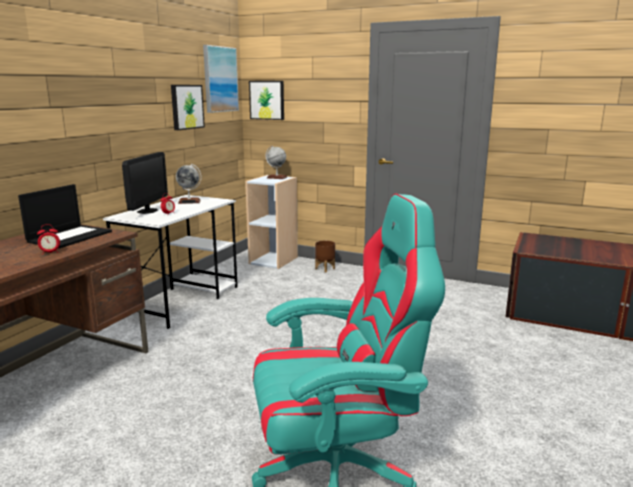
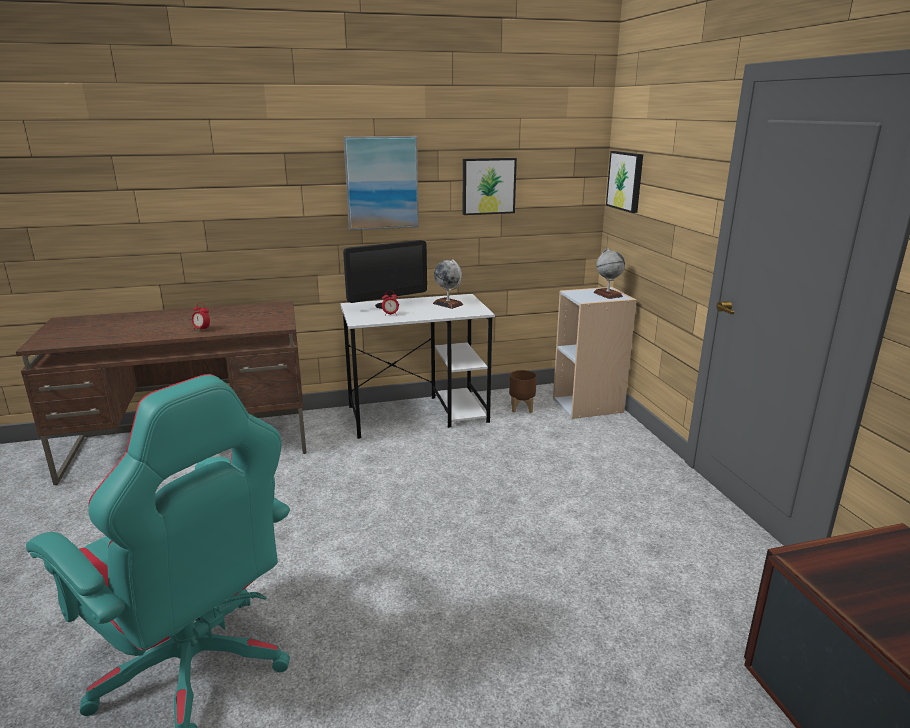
camera: 50 degrees right, 5 degrees up
(70, 236) = (252, 317): laptop -> none
(220, 79) = (560, 149): picture -> picture (381, 183)
(324, 268) = (625, 442): brown planter -> brown planter (521, 408)

